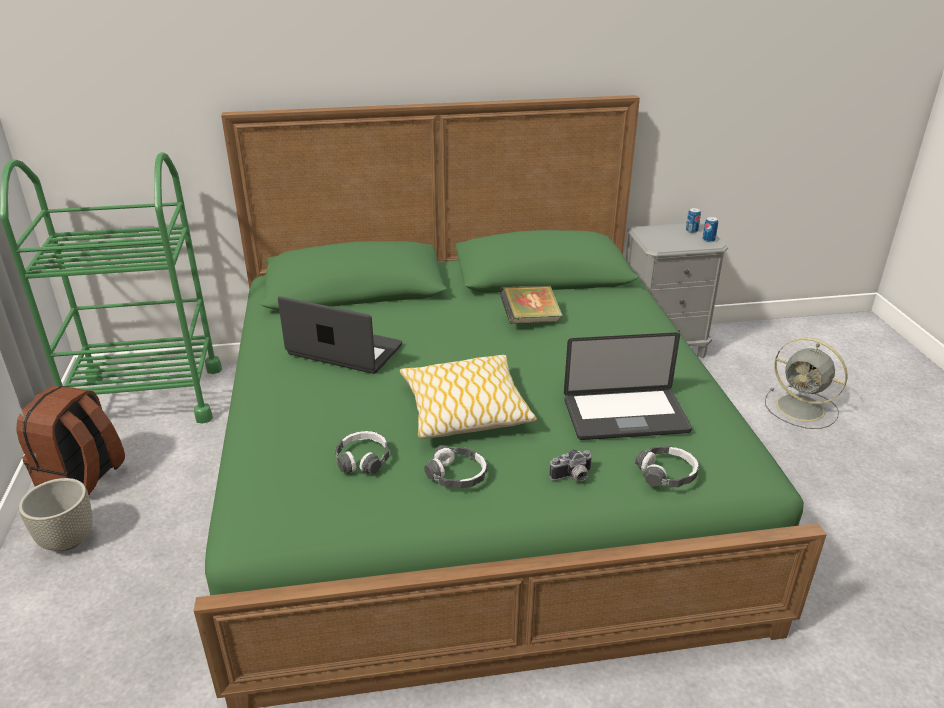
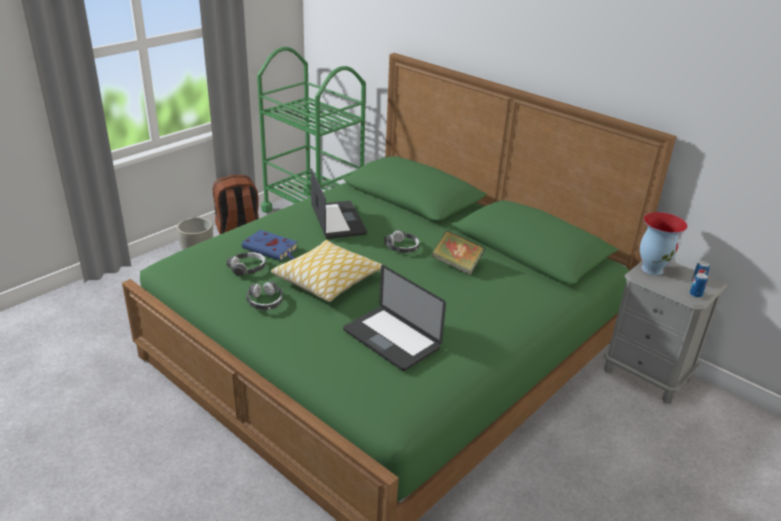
camera: 50 degrees right, 0 degrees up
(342, 422) = (271, 249): none -> blue book
(572, 477) = (305, 341): camera -> none
(653, 237) = (652, 269): none -> vase
(666, 473) = (347, 376): headphones -> headphones (402, 247)
(802, 408) = (676, 488): grey fan -> none

